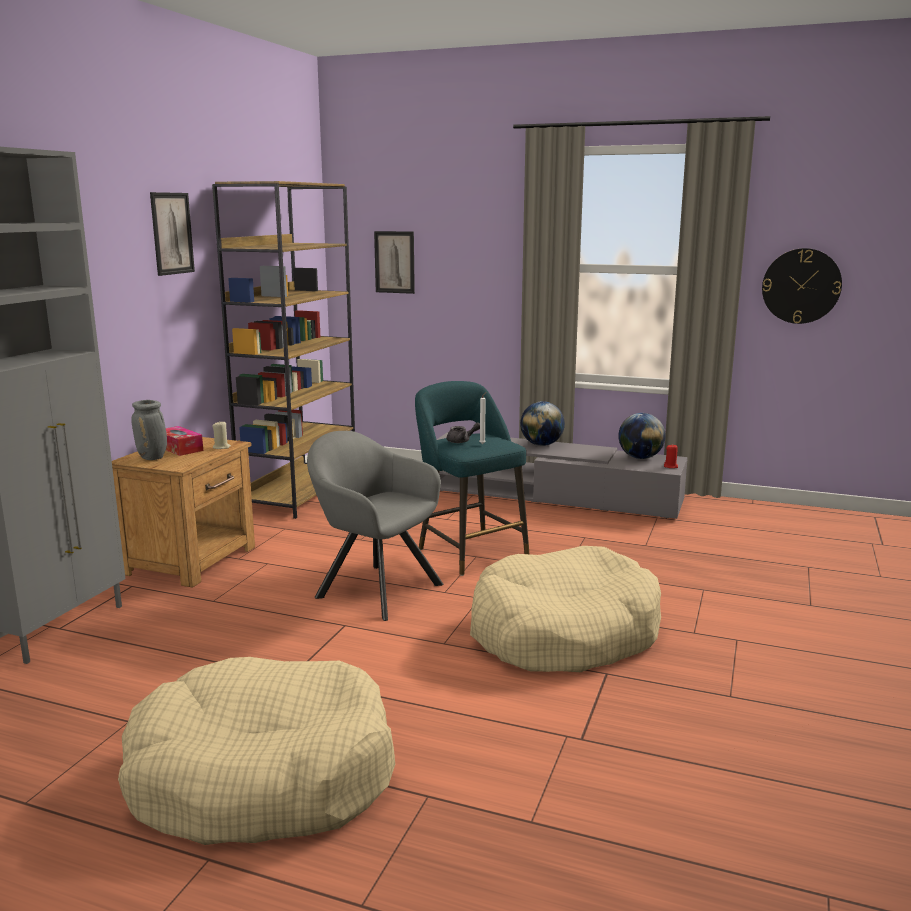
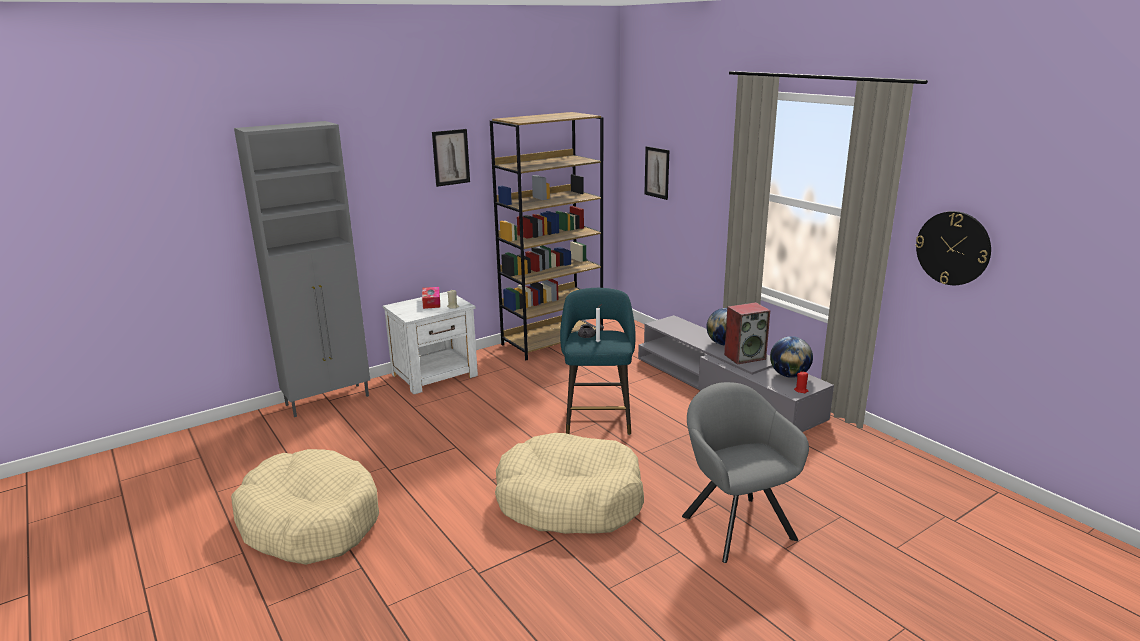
camera: 35 degrees right, 5 degrees up
(153, 458) = (408, 307): grey vase -> none
(193, 560) = (436, 375): brown nightstand -> white nightstand
(374, 588) = (503, 427): grey armchair -> grey armchair (735, 523)
(579, 451) = (745, 356): none -> speaker

